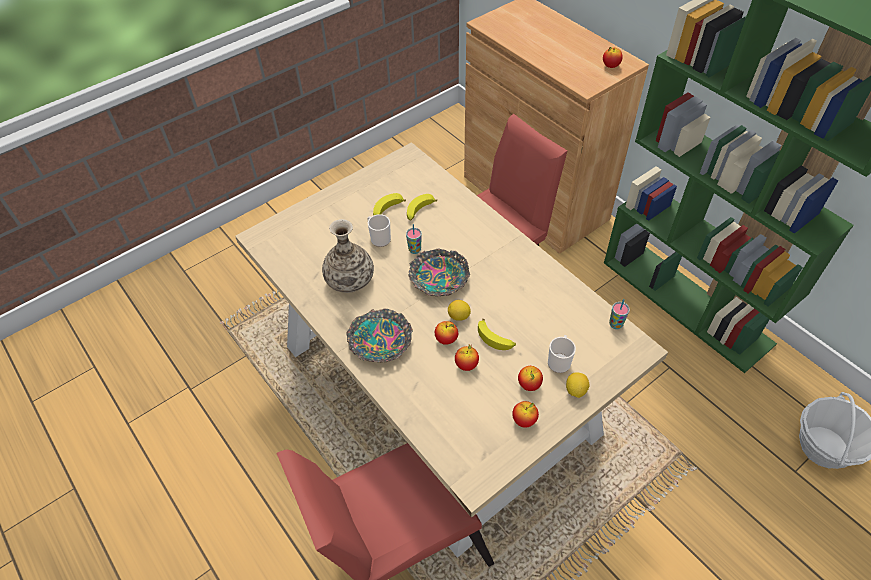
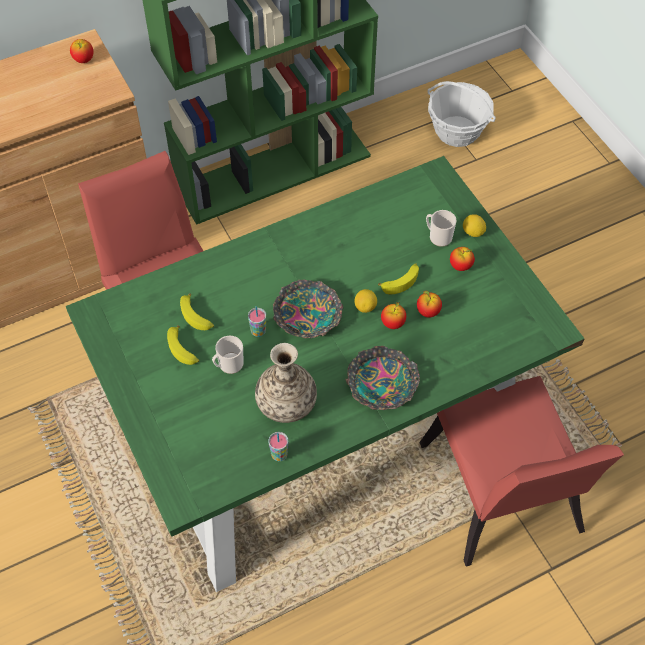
camera: 80 degrees left, 5 degrees up
(436, 388) = (321, 428): beige dining table -> green dining table
(524, 420) = (498, 279): apple -> none
(615, 324) = (405, 183): cup -> cup (279, 455)

